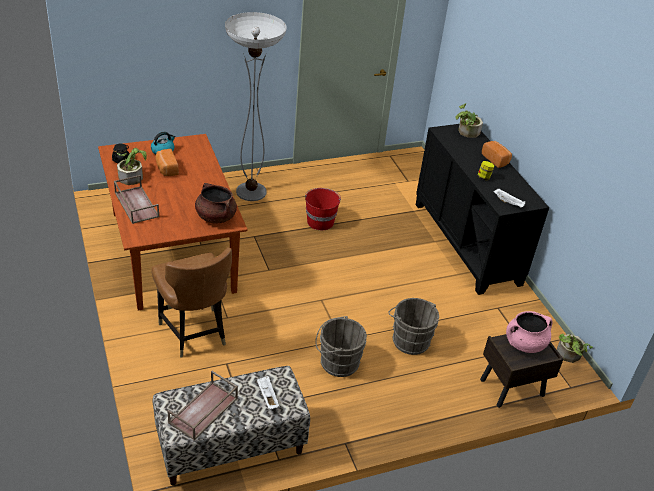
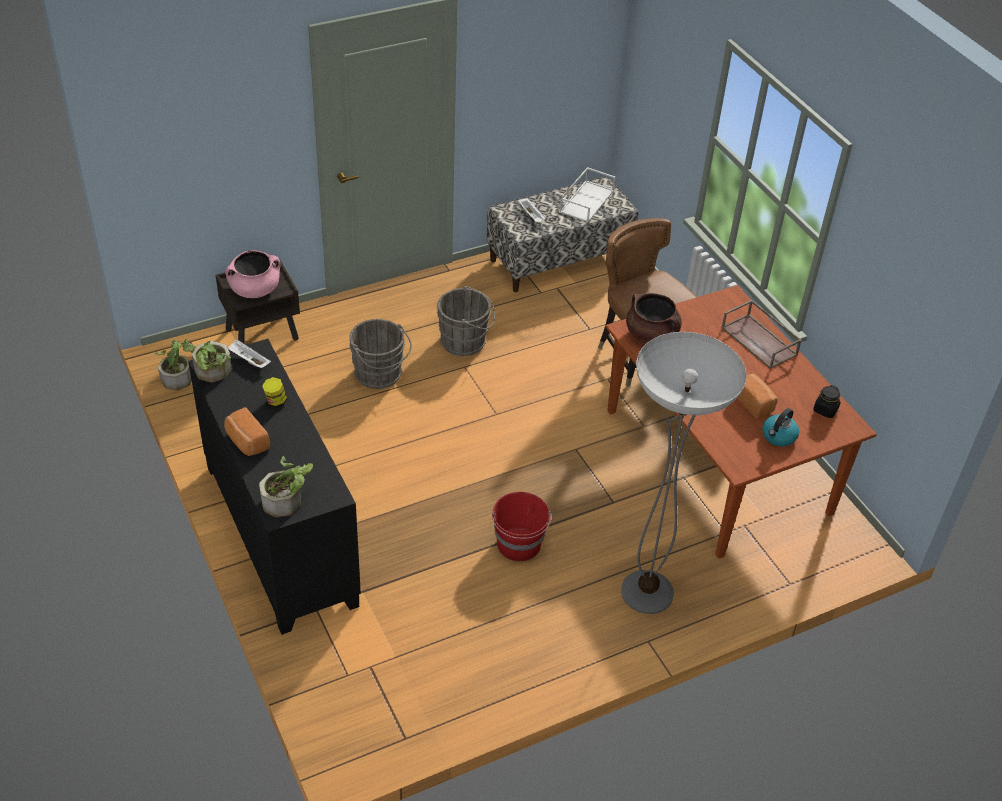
camera: 175 degrees right, 5 degrees up
(132, 176) = (793, 385): potted plant -> potted plant (211, 373)
(203, 411) = (586, 200): brown tray -> white tray

